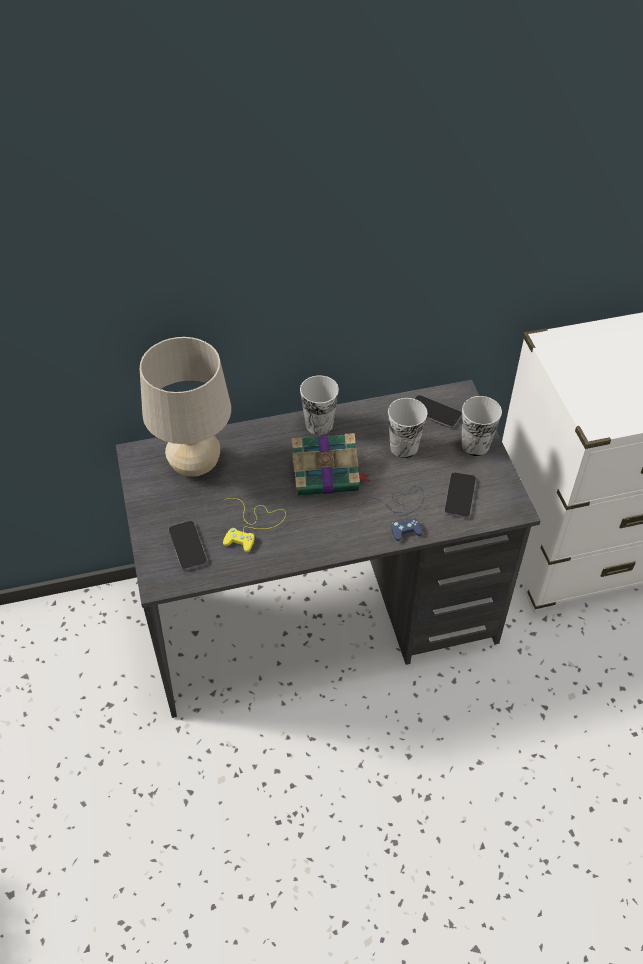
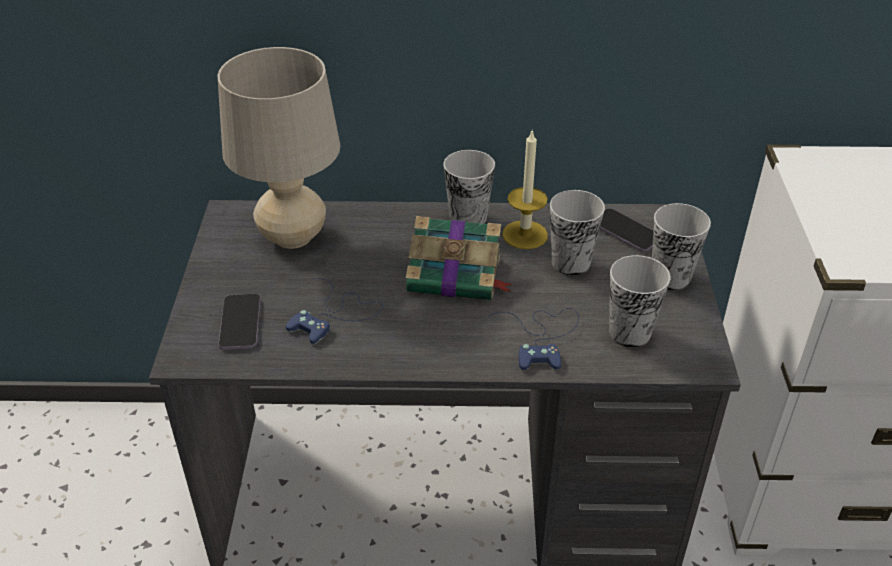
camera: 15 degrees right, 10 degrees down
(253, 525) = (335, 314): yellow game controller -> blue game controller
(364, 429) = (525, 235): none -> candle
(460, 496) = (630, 333): phone -> cup

